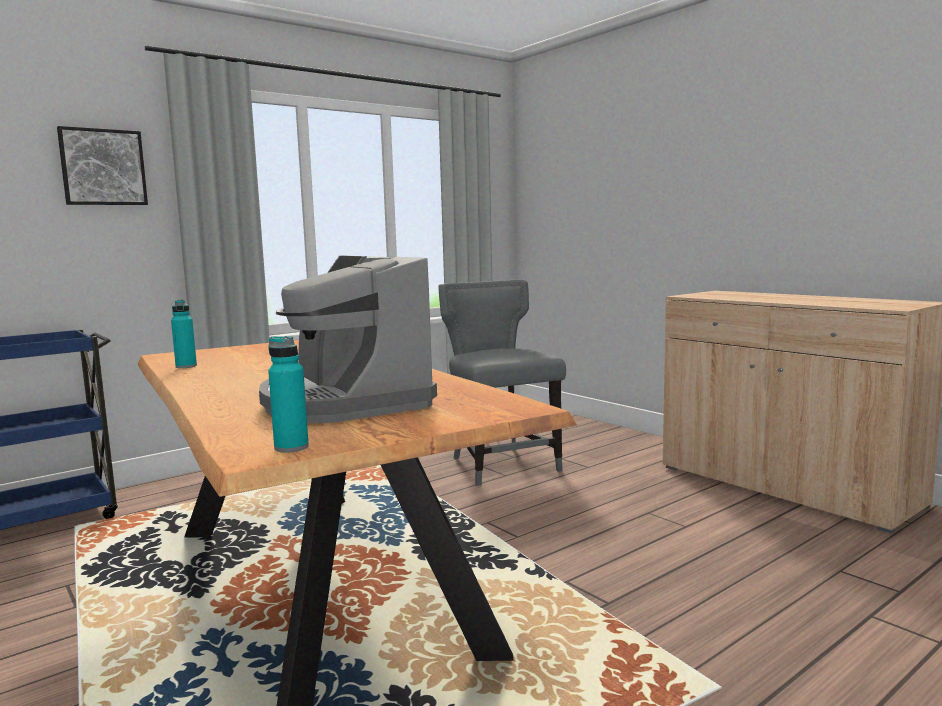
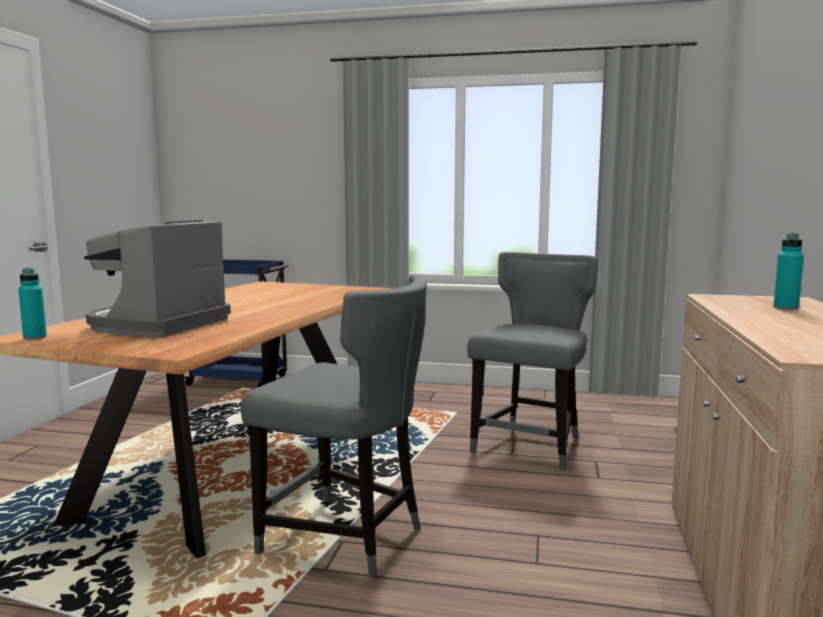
camera: 50 degrees right, 0 degrees up
(103, 167) = (307, 149): picture -> none
(186, 366) = (233, 291): turquoise bottle -> turquoise bottle (785, 308)
(565, 578) = (346, 539): none -> grey chair

